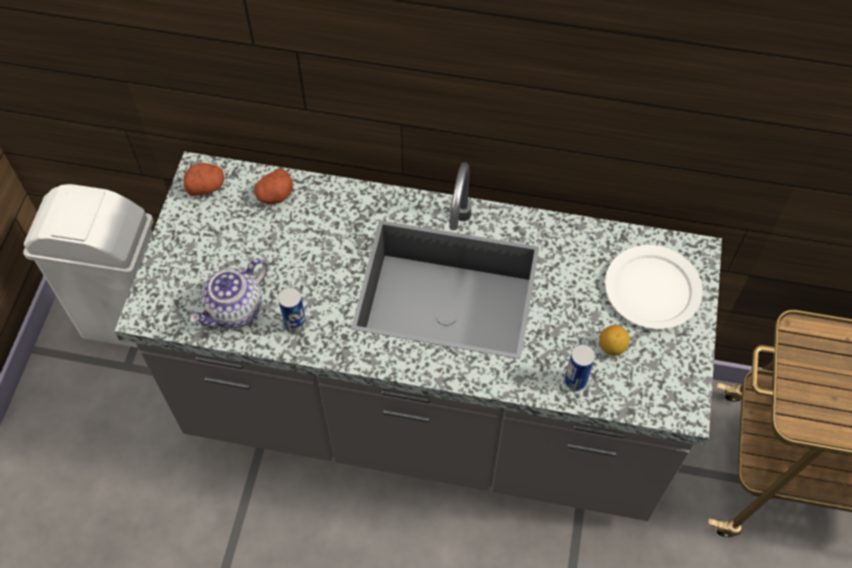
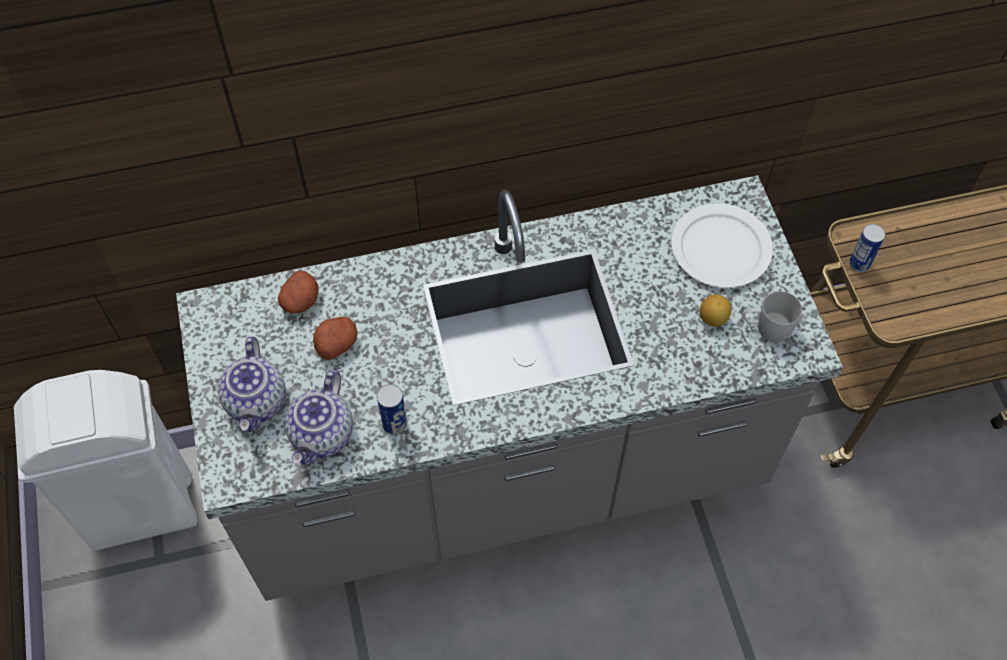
camera: 25 degrees left, 0 degrees up
(199, 262) = (257, 402): none -> teapot
(206, 186) = (221, 320): potato -> potato (336, 343)
(575, 381) = (696, 365): can -> can (859, 264)
(656, 375) = (766, 328): none -> white mug

